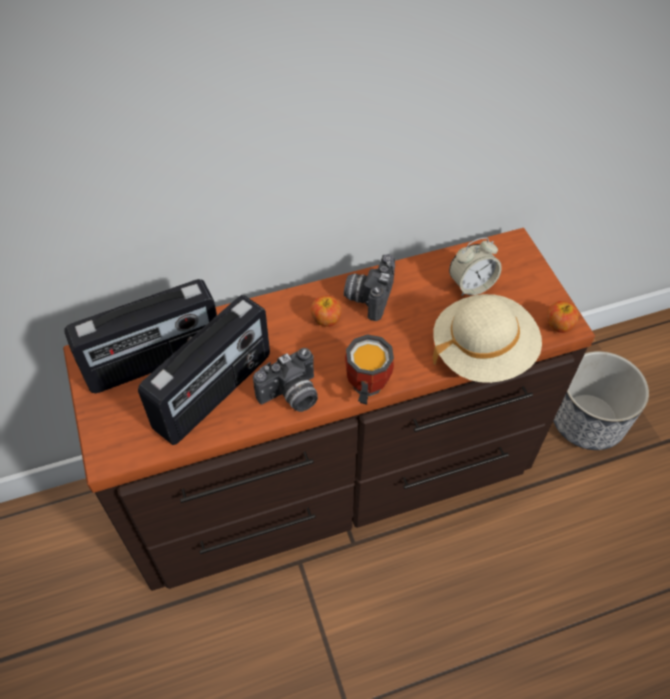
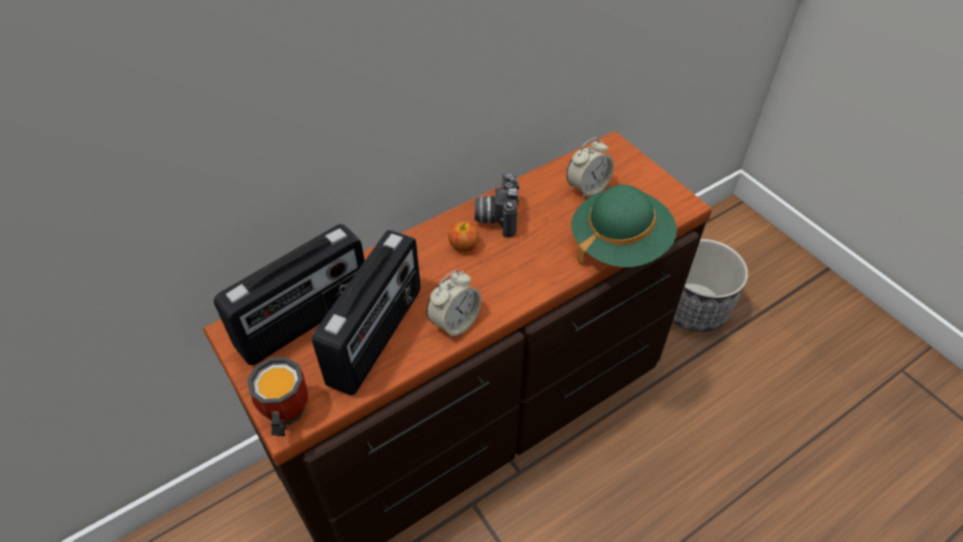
camera: 15 degrees left, 5 degrees down
(291, 396) = (454, 322): camera -> alarm clock
(364, 388) = (522, 299): mug -> mug (283, 416)
(482, 352) = (619, 243): beige hat -> green hat
(558, 325) = (677, 206): apple -> none

